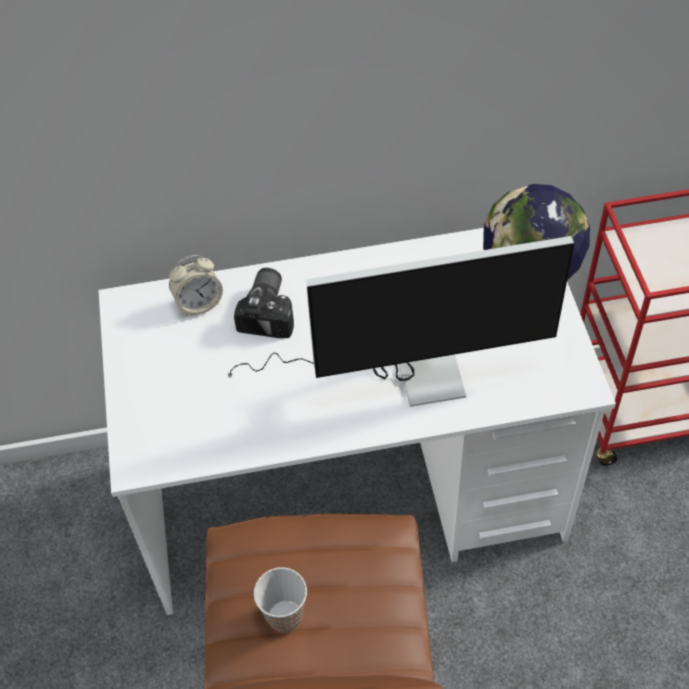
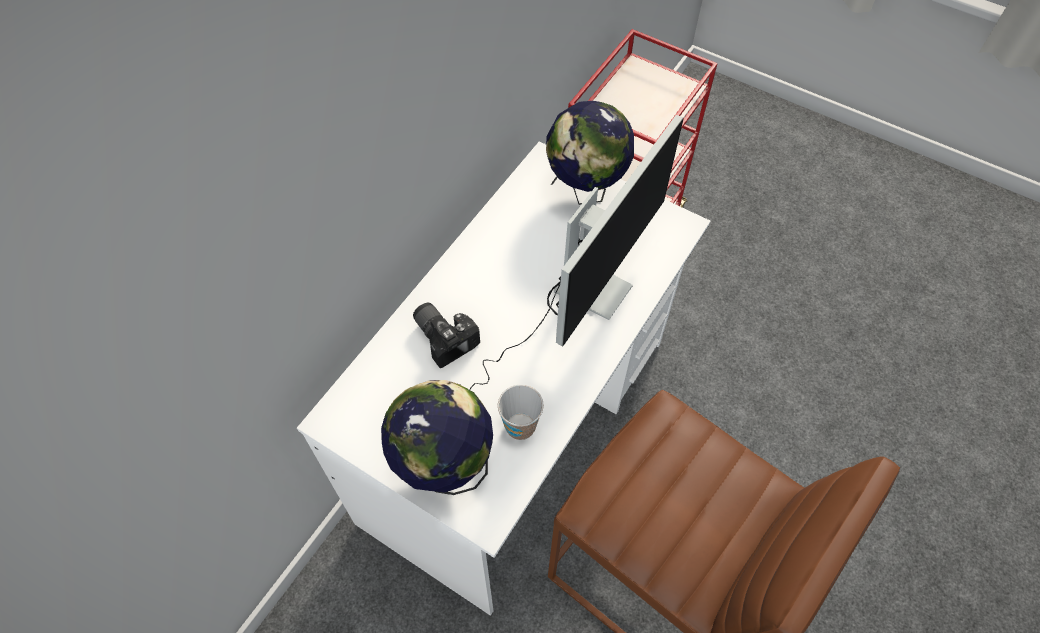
camera: 50 degrees left, 5 degrees up
(154, 402) = (444, 467): none -> globe
(199, 304) = (388, 373): alarm clock -> none
(285, 616) = (678, 520): cup -> cup (520, 426)

